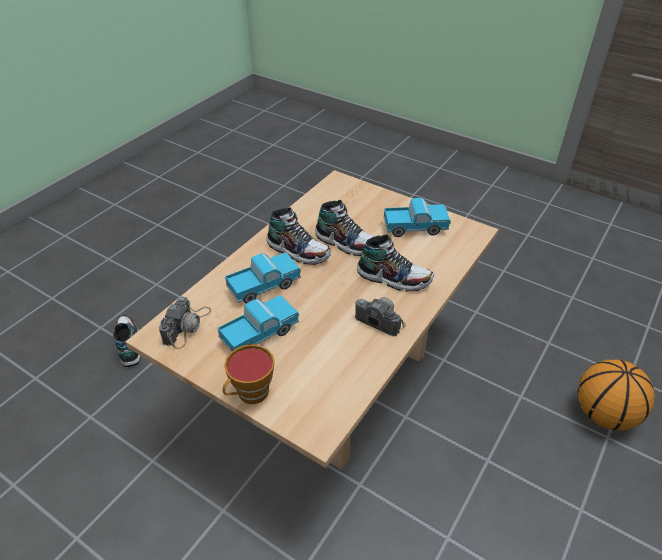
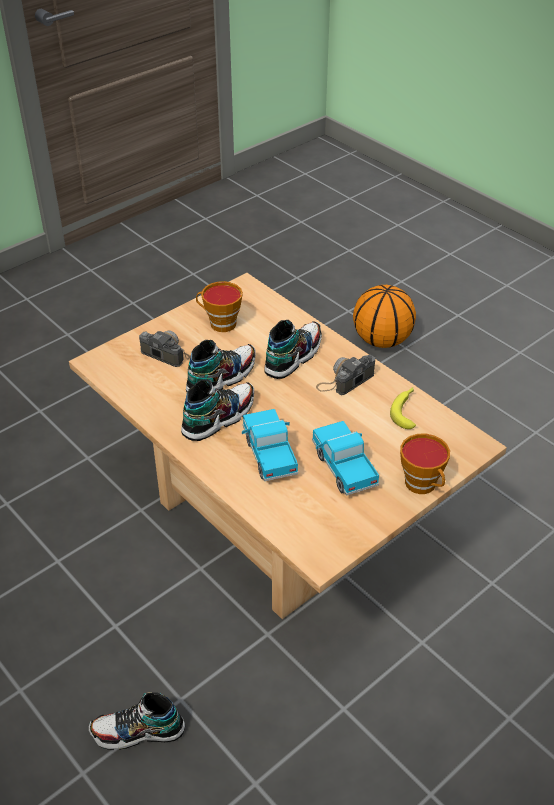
camera: 75 degrees left, 0 degrees up
(187, 326) = (312, 527): camera -> camera (162, 351)
(351, 368) = (406, 410): none -> banana
(415, 228) = (219, 323): toy truck -> cup

